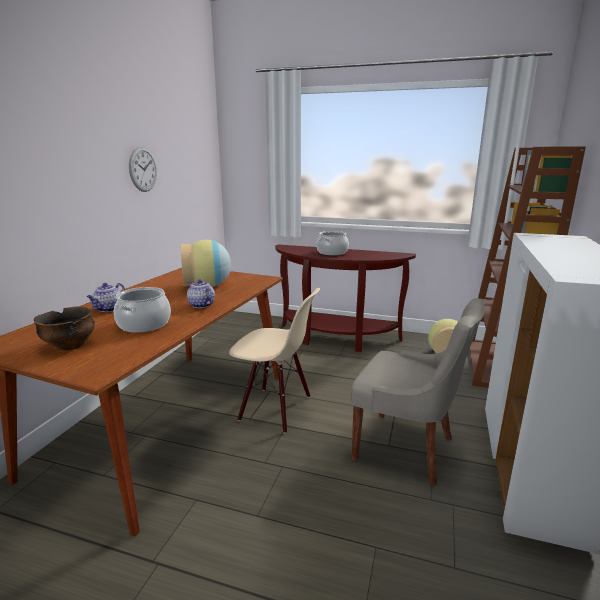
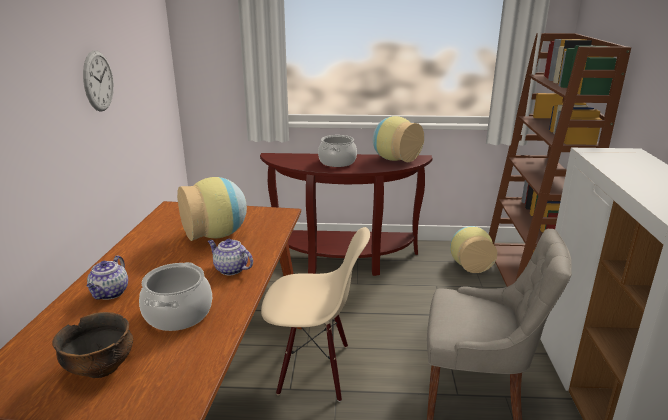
camera: 15 degrees left, 5 degrees up
(381, 254) = (394, 159): none -> vase

